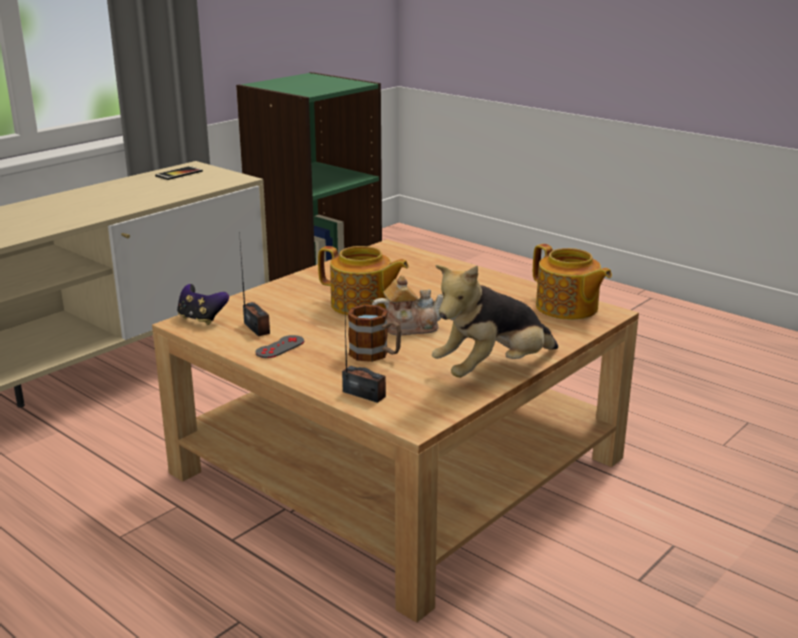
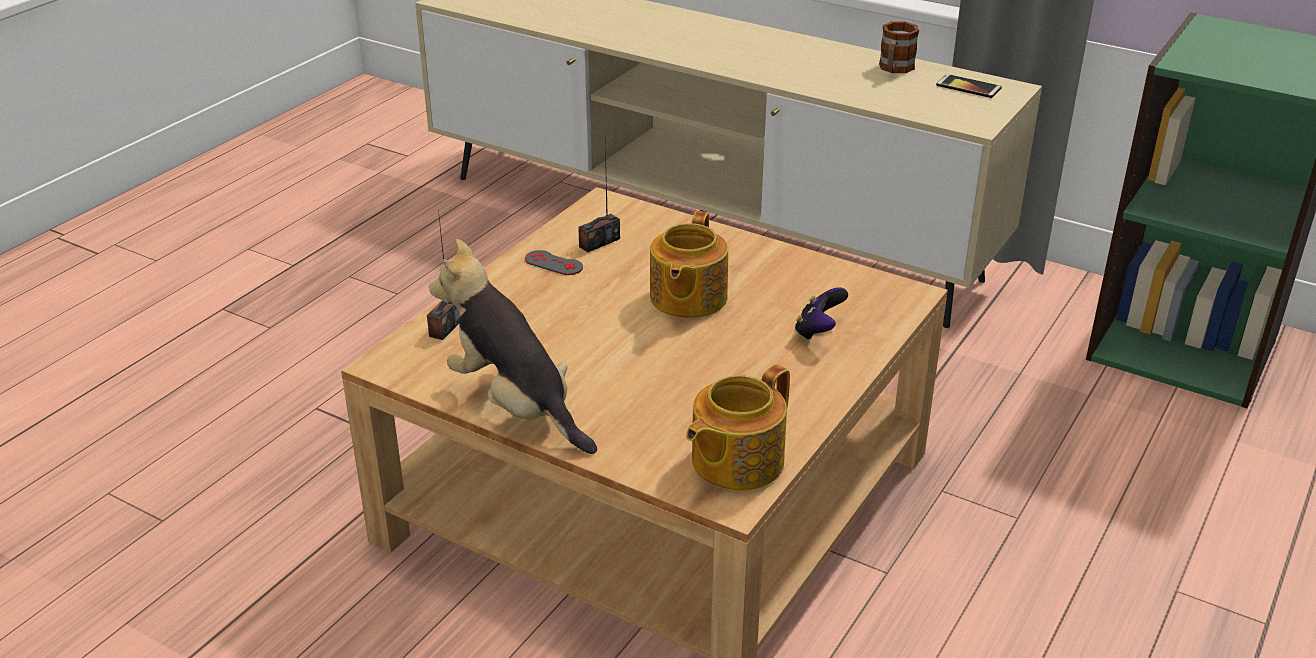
camera: 80 degrees right, 10 degrees up
(201, 319) = (615, 209): game controller -> game controller (818, 332)
(375, 355) = (545, 323): mug -> mug (894, 69)
(409, 327) = (628, 337): teapot -> none

